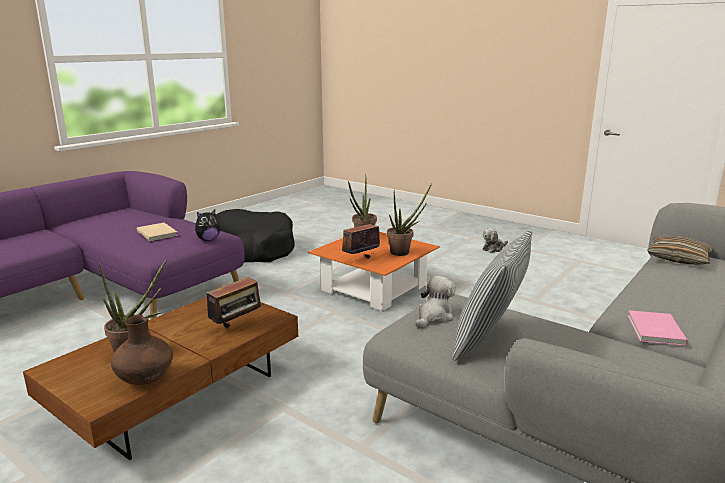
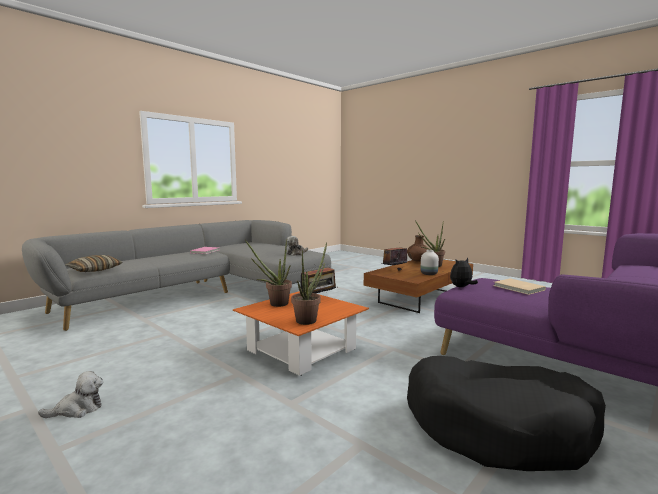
camera: 175 degrees left, 10 degrees down
(181, 316) = (429, 274): none -> white vase
(489, 340) = (280, 248): pillow -> none

